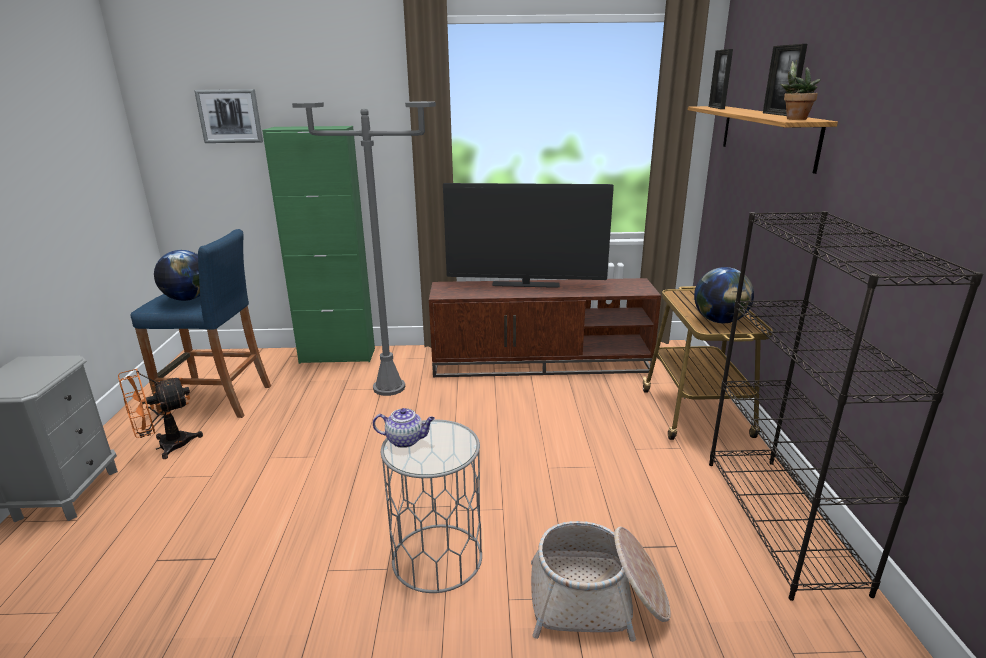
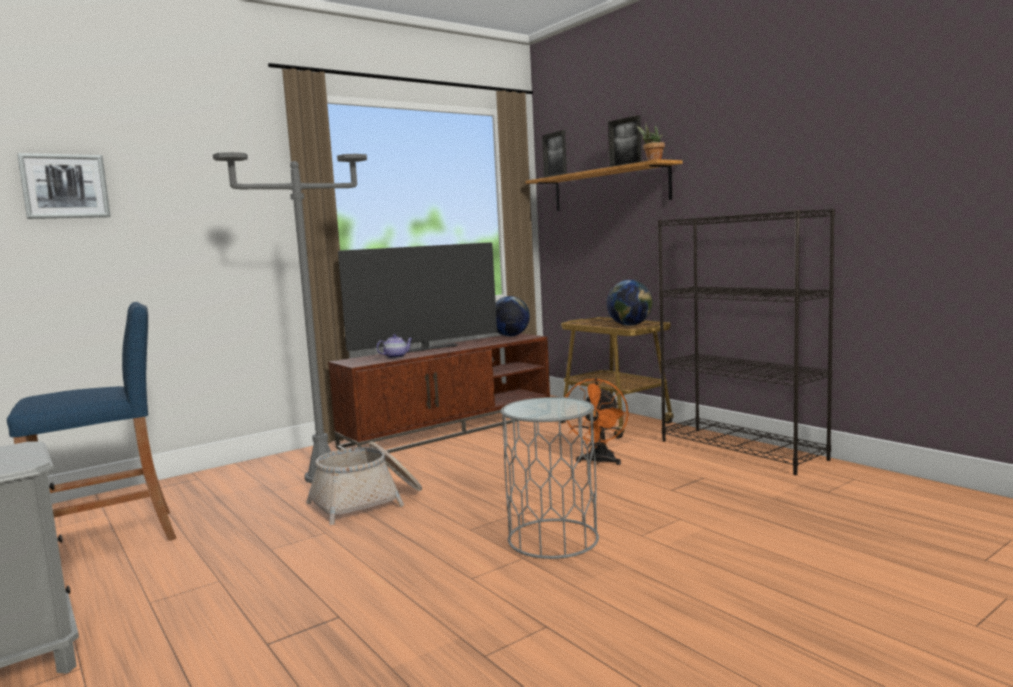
camera: 35 degrees left, 15 degrees down
(165, 446) = (104, 586): orange fan -> orange fan (599, 462)
(188, 299) = (81, 392): globe -> globe (510, 336)
(337, 356) = (217, 474): green cabinet -> none
(406, 440) = (523, 410): teapot -> teapot (396, 357)
(597, 600) = (697, 514): basket -> basket (368, 502)

